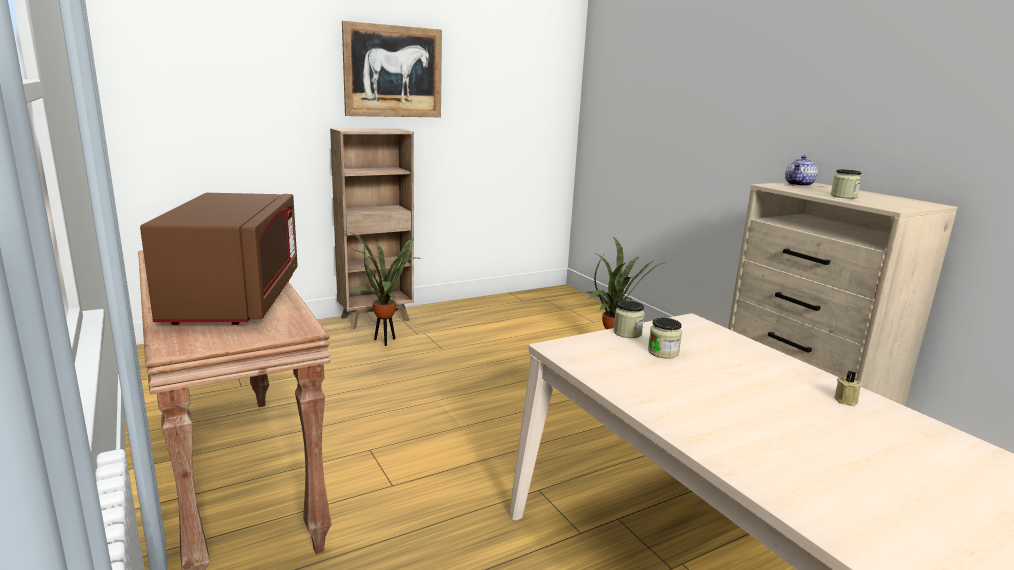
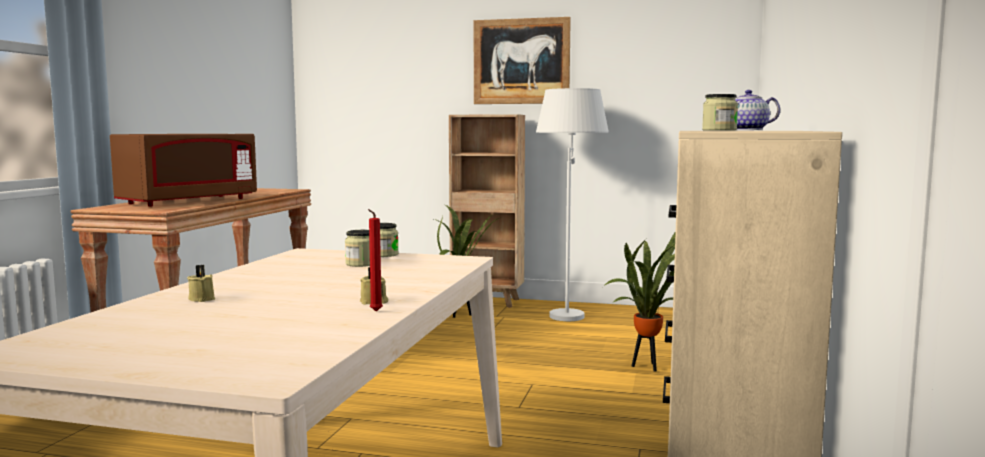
camera: 45 degrees right, 10 degrees down
(462, 314) = (569, 312): none -> white floor lamp
(767, 452) = (202, 299): none -> beige candle
(888, 412) = (375, 312): none -> red candle

